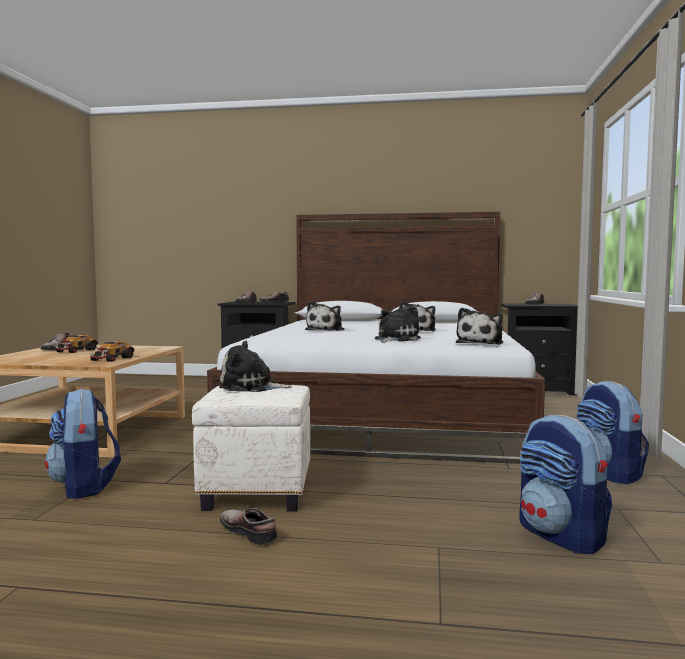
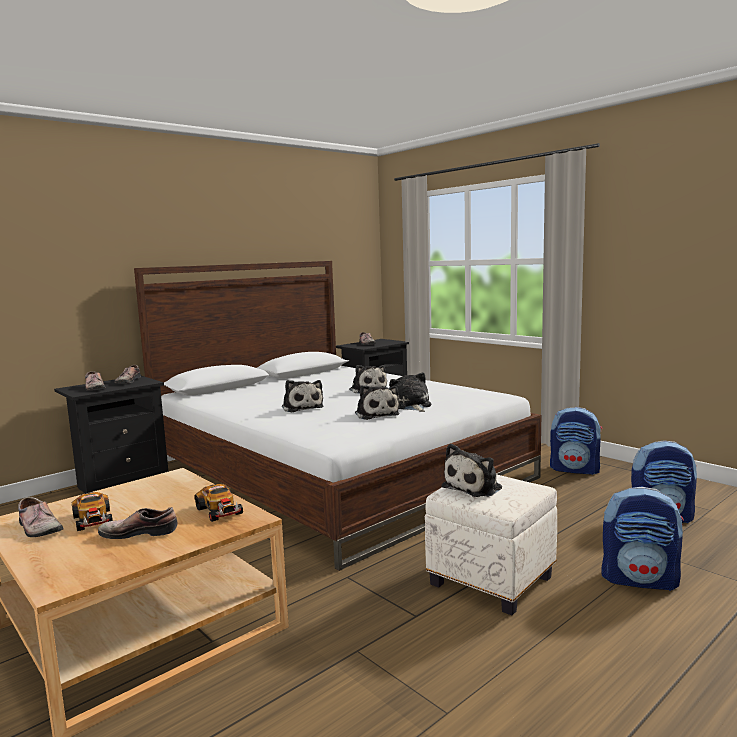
camera: 50 degrees left, 5 degrees up
(85, 487) = (374, 663): backpack -> backpack (640, 580)
(250, 532) = (578, 606): shoe -> shoe (140, 532)
(481, 343) = (474, 395): plush toy -> plush toy (376, 414)

